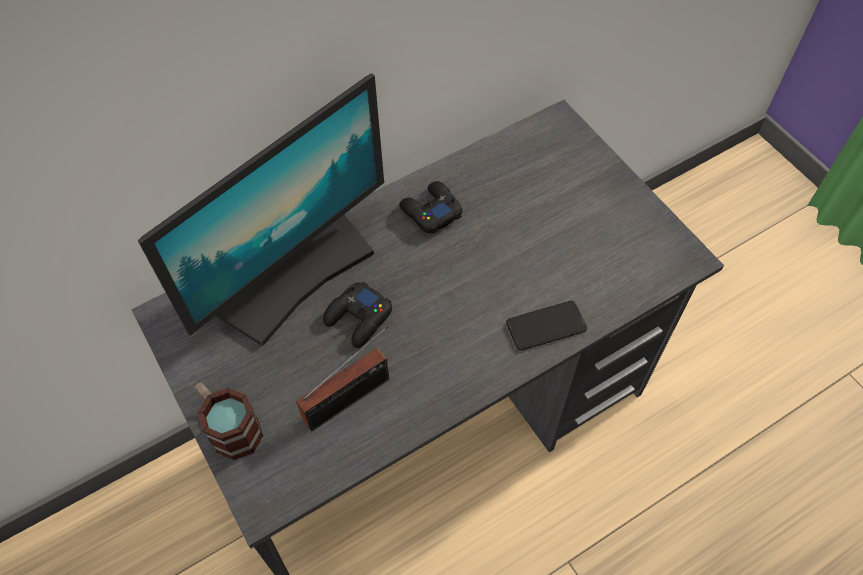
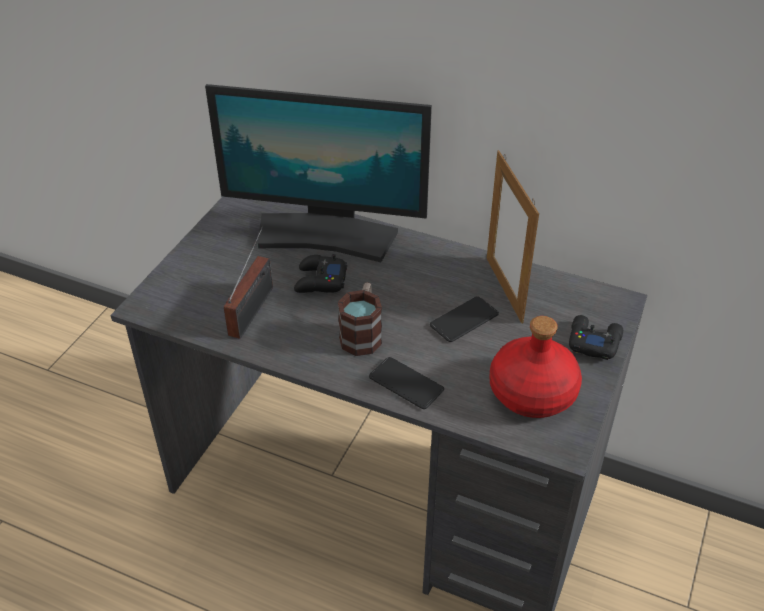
camera: 55 degrees right, 15 degrees down
(230, 427) = (186, 264): mug -> mug (362, 333)
(352, 397) = (254, 308): radio -> radio turned 90 degrees counterclockwise
(430, 211) = (448, 272): black game controller -> black game controller (593, 341)
(485, 186) = (504, 289): none -> picture frame
(500, 237) = (464, 320): none -> phone
(616, 241) = (532, 391): none -> red bottle

